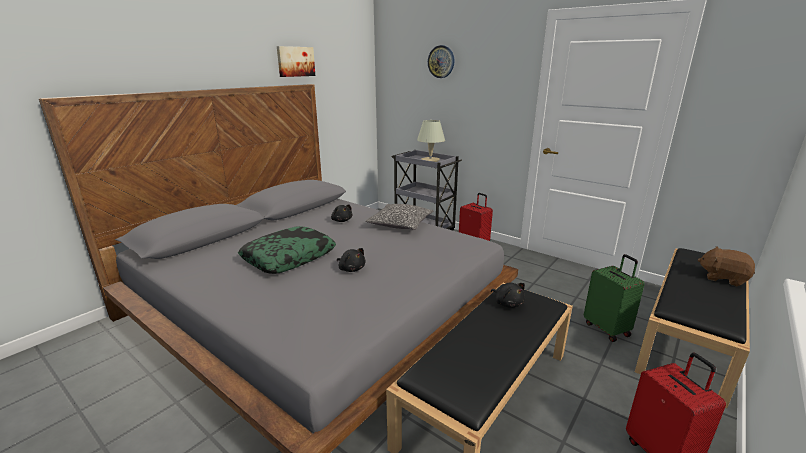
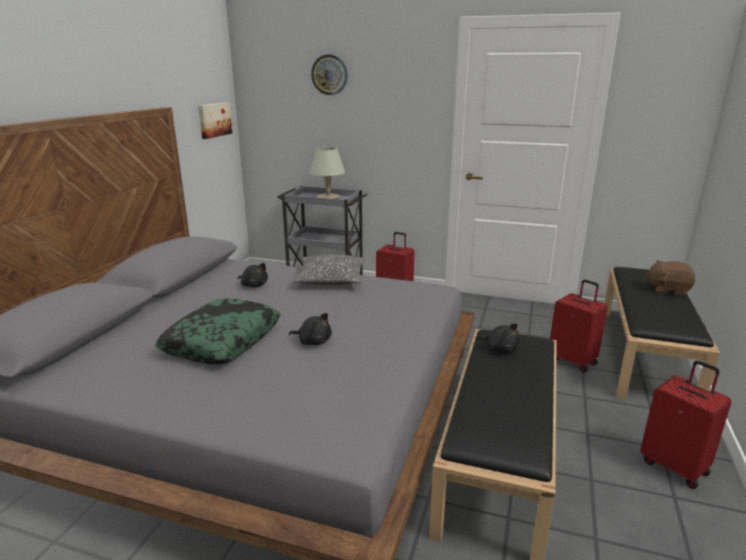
camera: 20 degrees left, 0 degrees up
(295, 61) = (143, 76): picture -> picture (214, 120)
(607, 329) = (573, 361): green suitcase -> red suitcase

